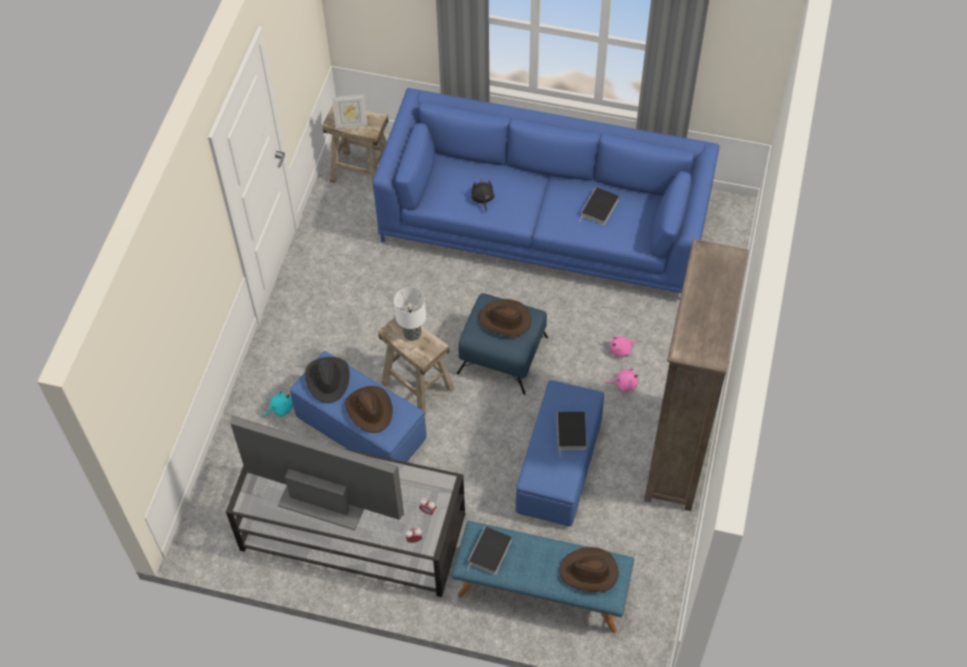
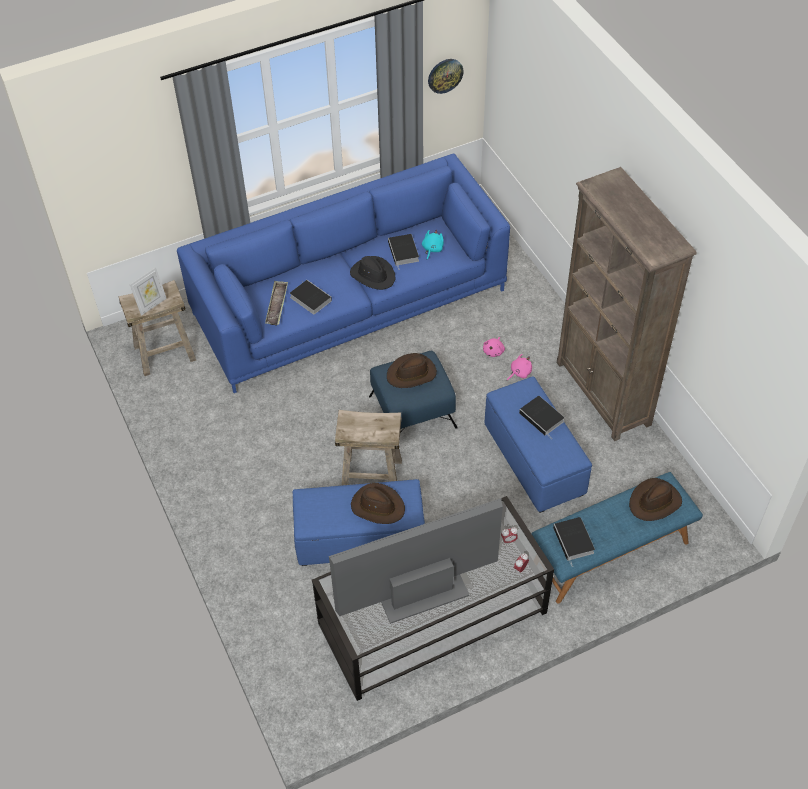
camera: 40 degrees left, 5 degrees down
(280, 409) = (279, 570): turquoise plush toy -> turquoise plush toy (432, 249)
(328, 380) = (321, 507): black hat -> black hat (373, 275)
(412, 334) = (363, 423): table lamp -> none
(451, 188) = (277, 305): none -> tray
(482, 199) = (309, 298): black plush toy -> book
(734, 65) = (445, 75): none -> wall clock

